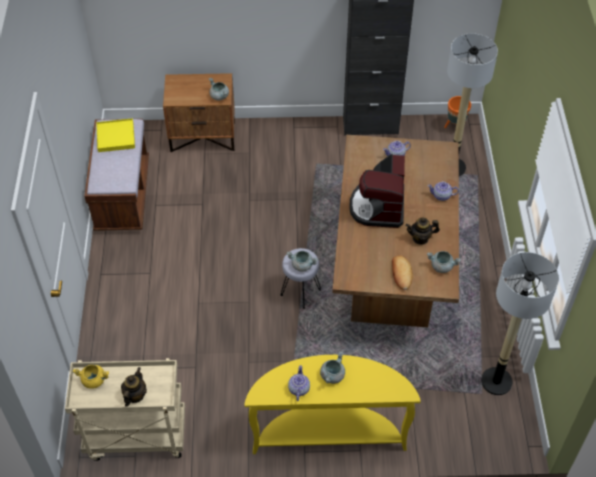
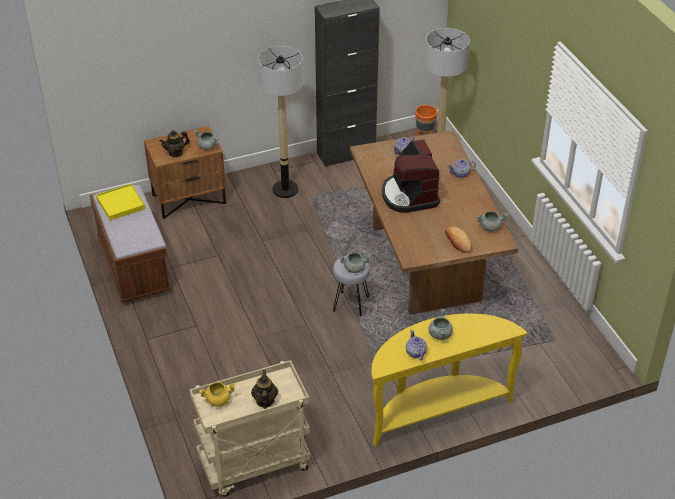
camera: 20 degrees left, 10 degrees down
(420, 238) = (460, 210): teapot -> teapot (176, 153)
(496, 381) = (563, 327): floor lamp -> floor lamp (285, 190)

